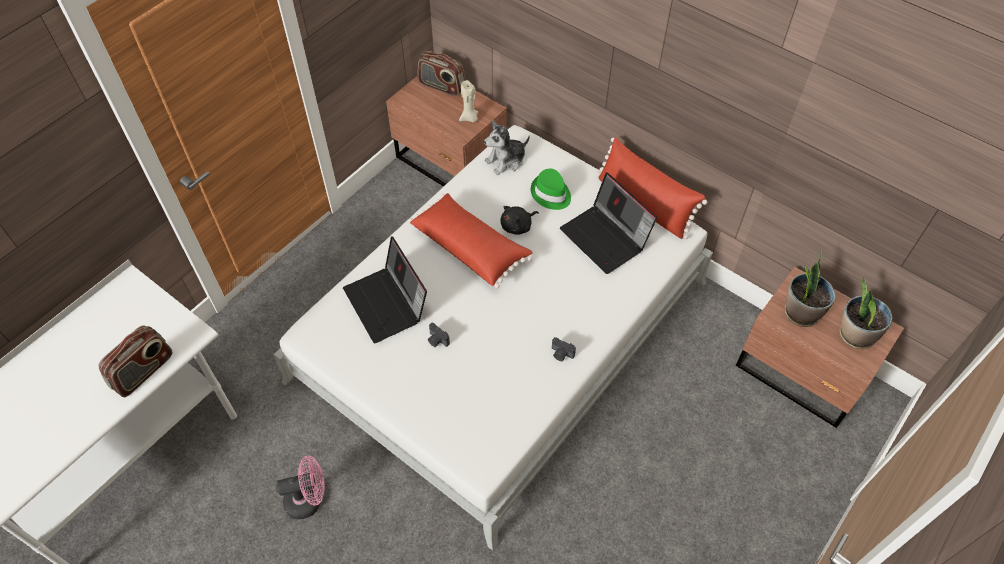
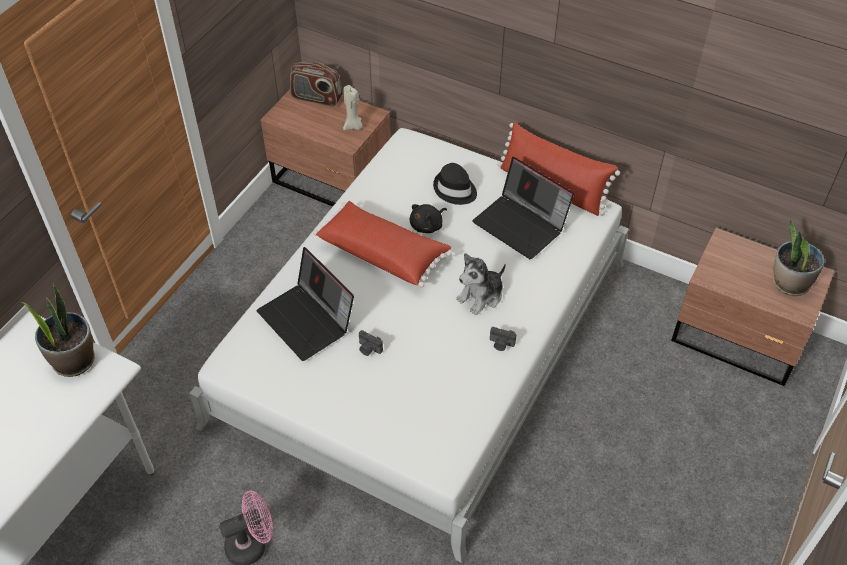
camera: 10 degrees left, 5 degrees down
(143, 371) = (68, 416): radio -> none
(506, 161) = (401, 163): plush toy -> plush toy (481, 296)
(550, 194) = (455, 190): green hat -> black hat
(801, 312) = (732, 270): potted plant -> potted plant (74, 360)

